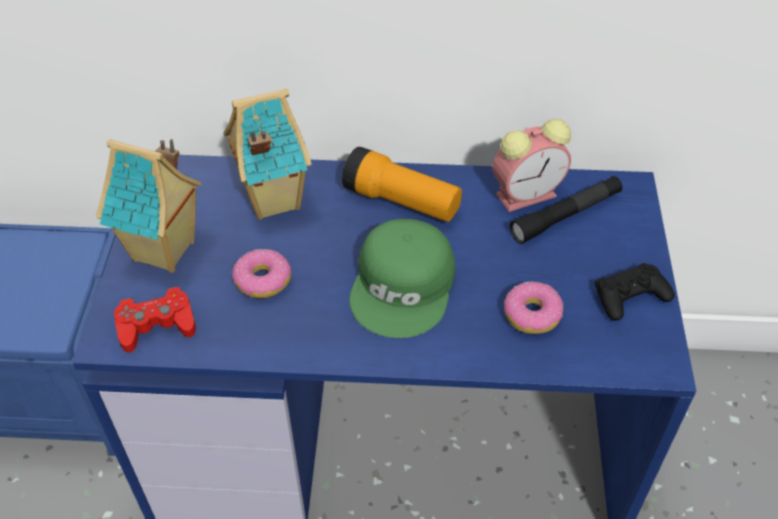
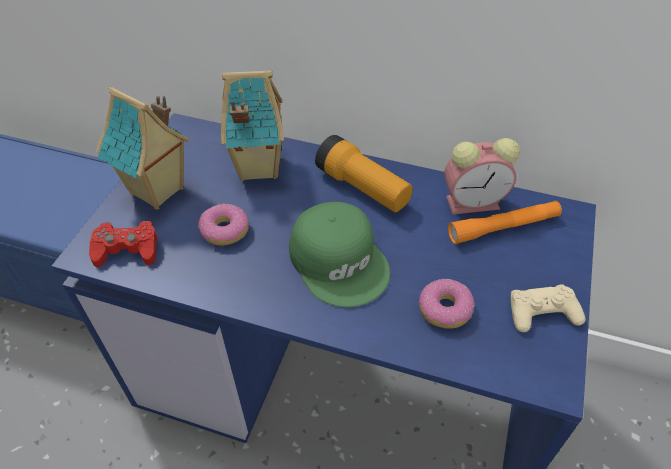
camera: 15 degrees right, 0 degrees up
(404, 286) = (340, 260): green cap -> green cap turned 60 degrees counterclockwise
(566, 216) = (503, 227): black flashlight -> orange flashlight
(630, 296) = (542, 312): black game controller -> beige game controller

